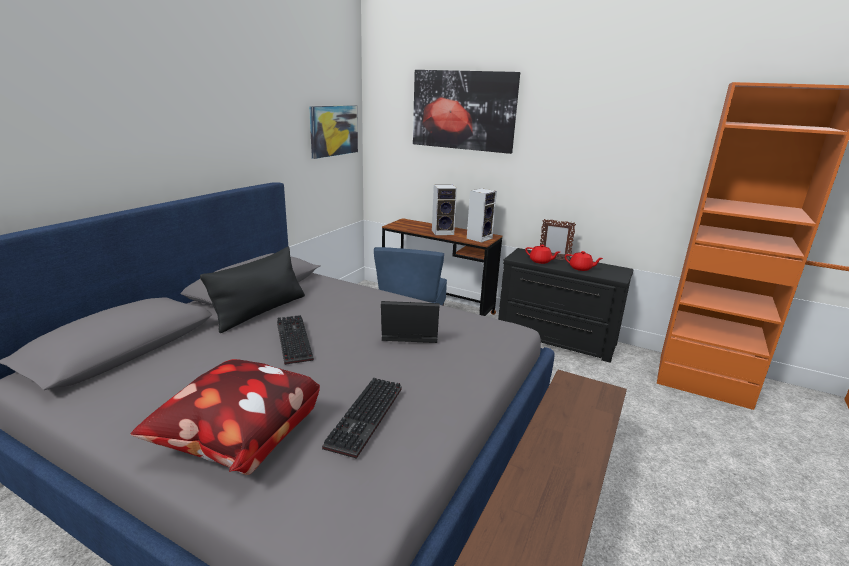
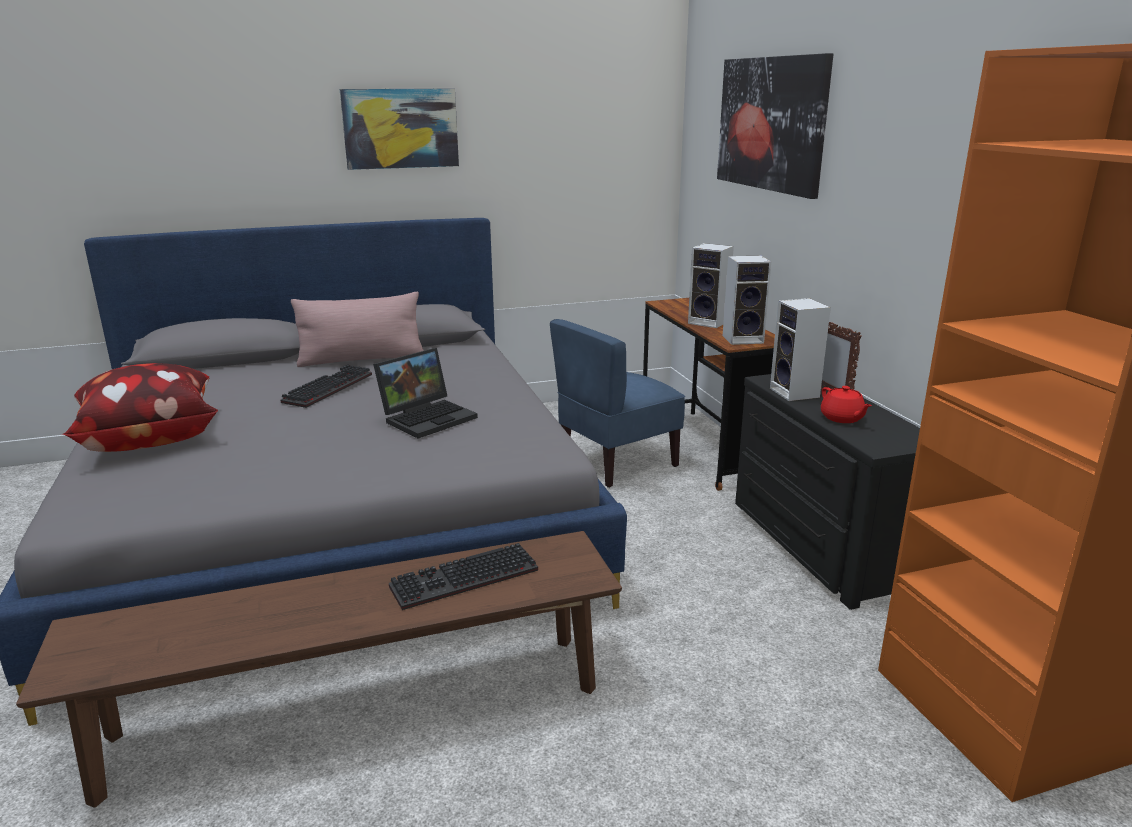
camera: 45 degrees right, 0 degrees up
(260, 311) = (362, 359): black pillow -> pink pillow
(333, 130) = (613, 155): picture -> picture (400, 128)
(366, 418) = (236, 459): keyboard -> keyboard (463, 581)
(408, 335) = (428, 417): laptop -> laptop turned 90 degrees clockwise
(540, 261) = (796, 393): red teapot -> speaker

